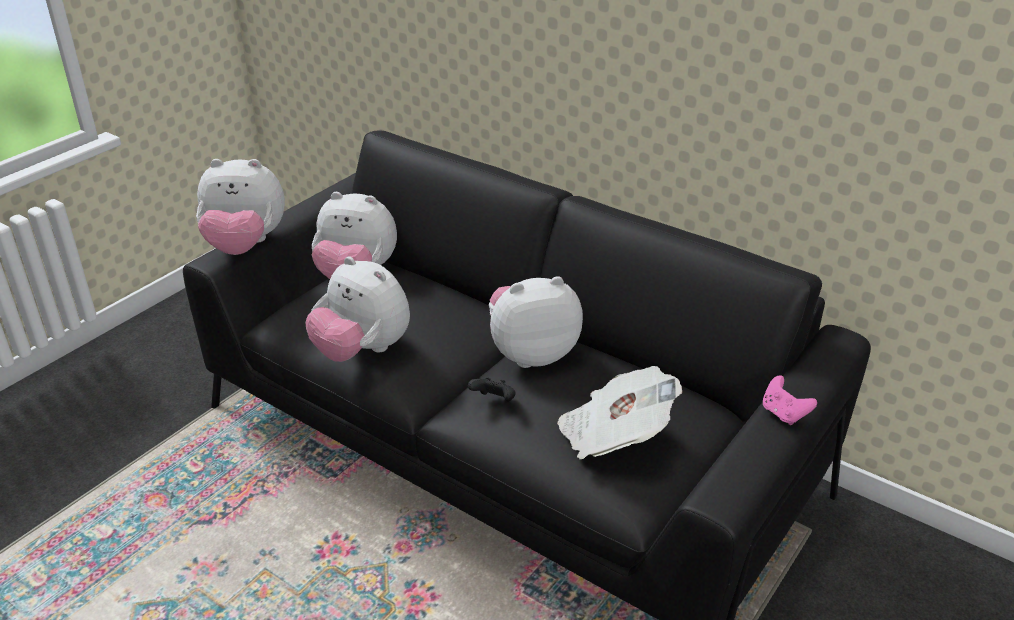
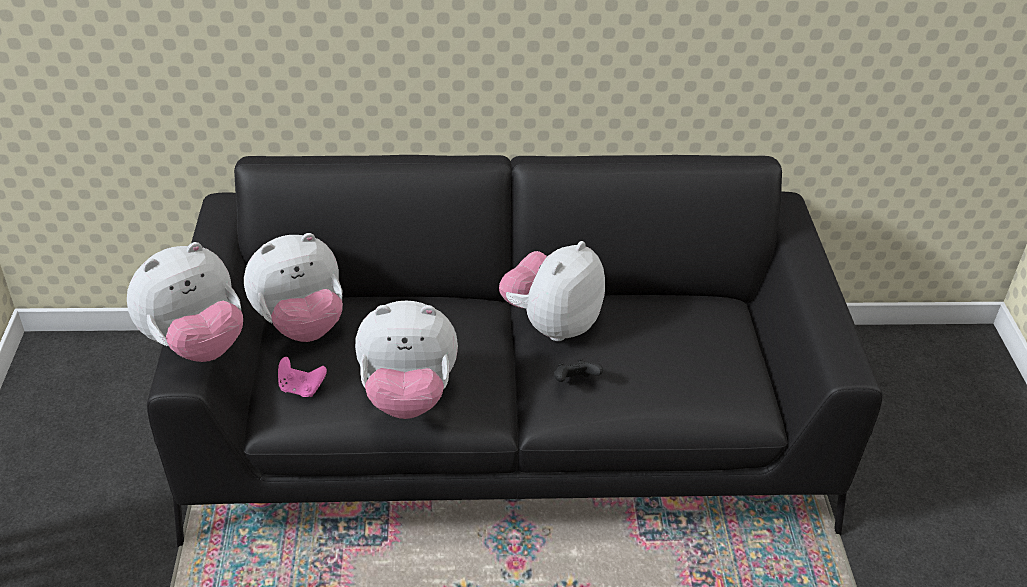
camera: 40 degrees left, 5 degrees up
(614, 435) = (696, 361): newspaper -> none
(783, 414) = (817, 281): pink game controller -> pink game controller (301, 389)

